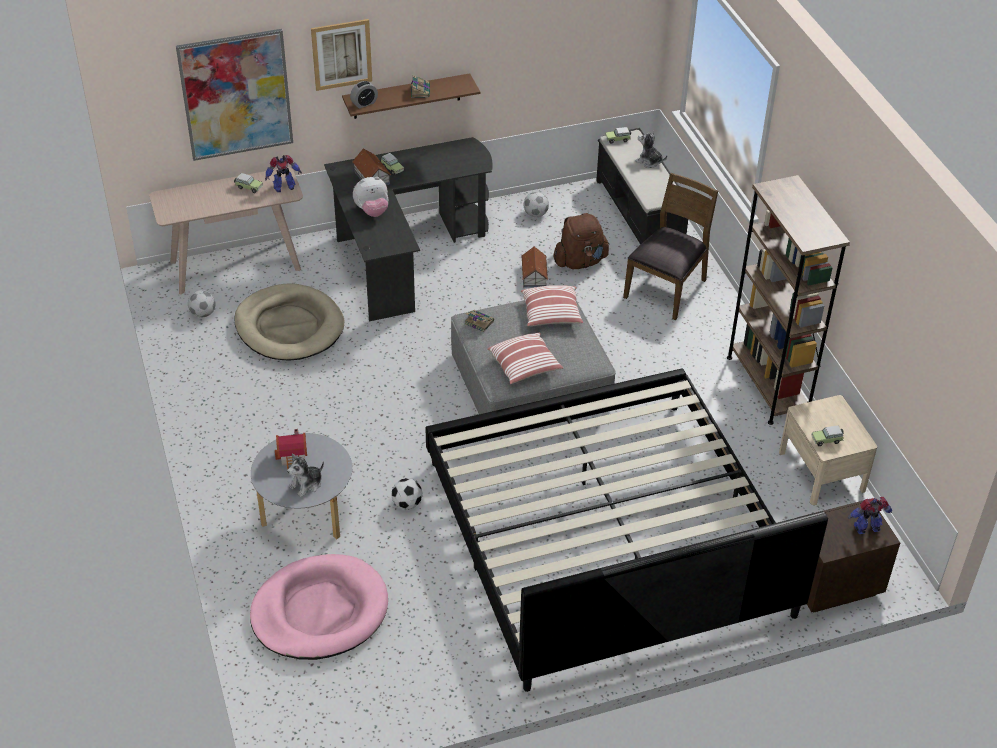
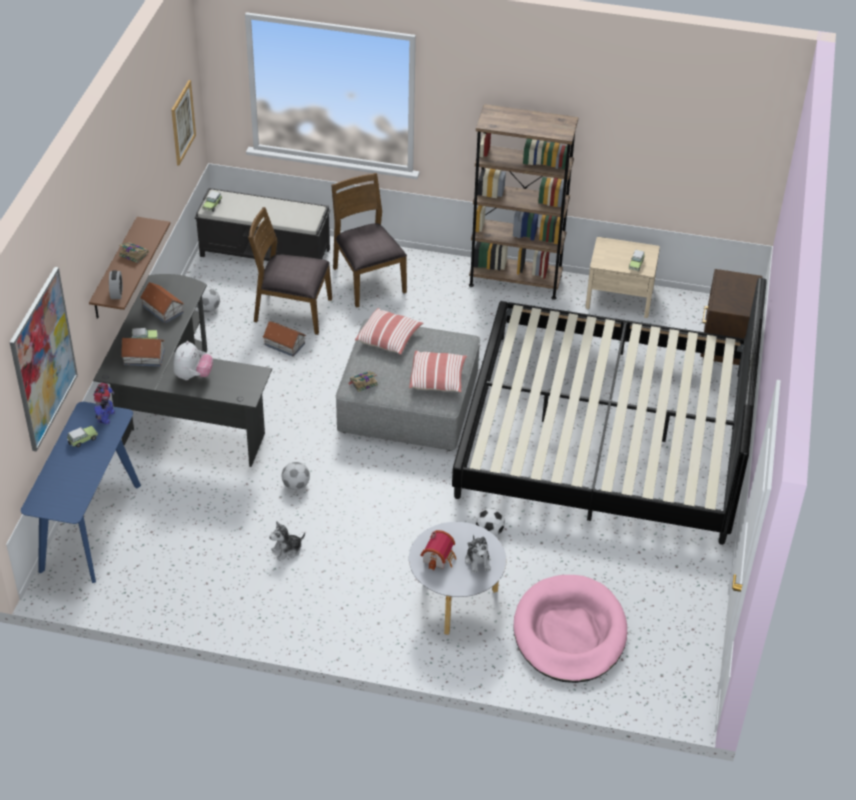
camera: 60 degrees left, 0 degrees up
(203, 314) = (139, 575): football -> football (296, 485)
(235, 265) = (90, 527): beige console table -> blue console table
(289, 327) = (211, 522): beige dog bed -> none
(341, 54) = (83, 261): picture -> picture (182, 122)
(438, 161) = (162, 309): none -> toy house
(580, 262) = (292, 311): brown backpack -> brown chair
(649, 161) = (258, 202): plush toy -> plush toy (287, 550)
(867, 529) = (741, 283): toy robot -> none

